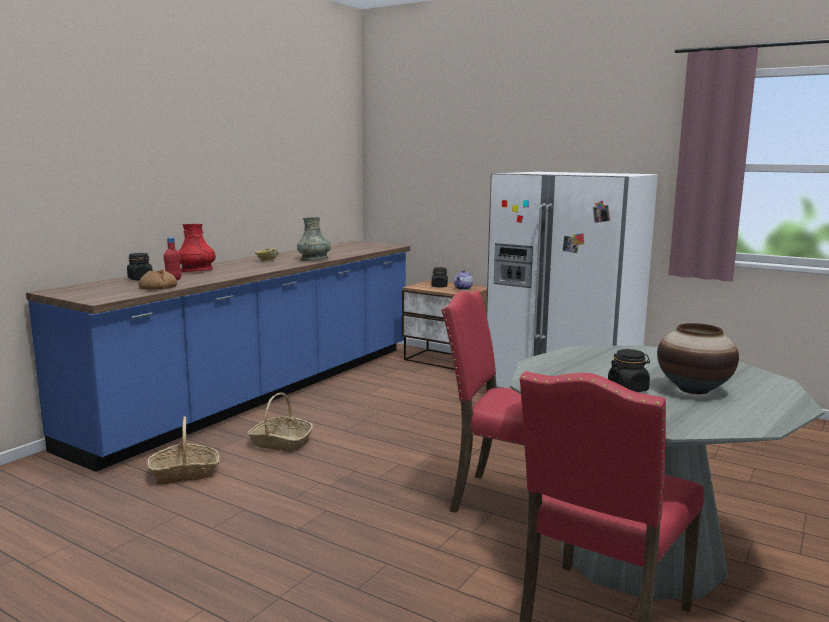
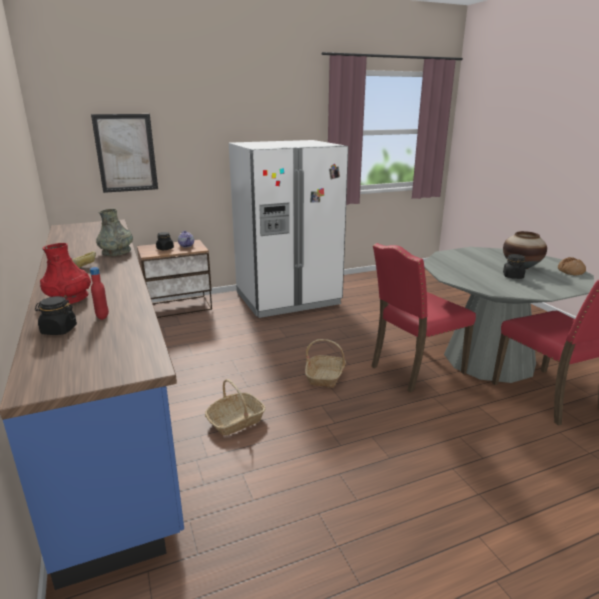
camera: 55 degrees left, 10 degrees up
(158, 288) = (133, 329): bread -> bread (571, 271)
(185, 473) = (239, 490): basket -> basket (325, 376)
(433, 178) = (126, 153): none -> picture

